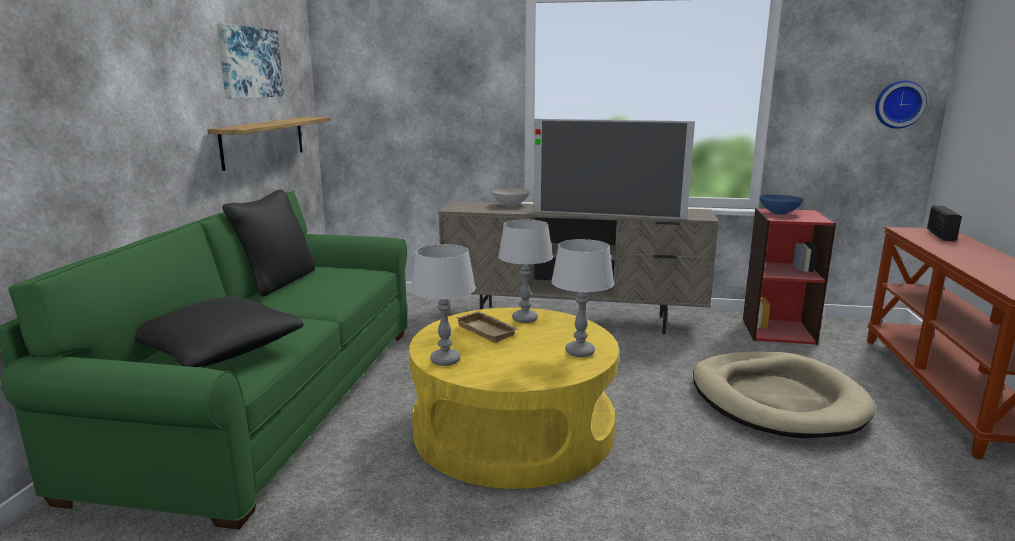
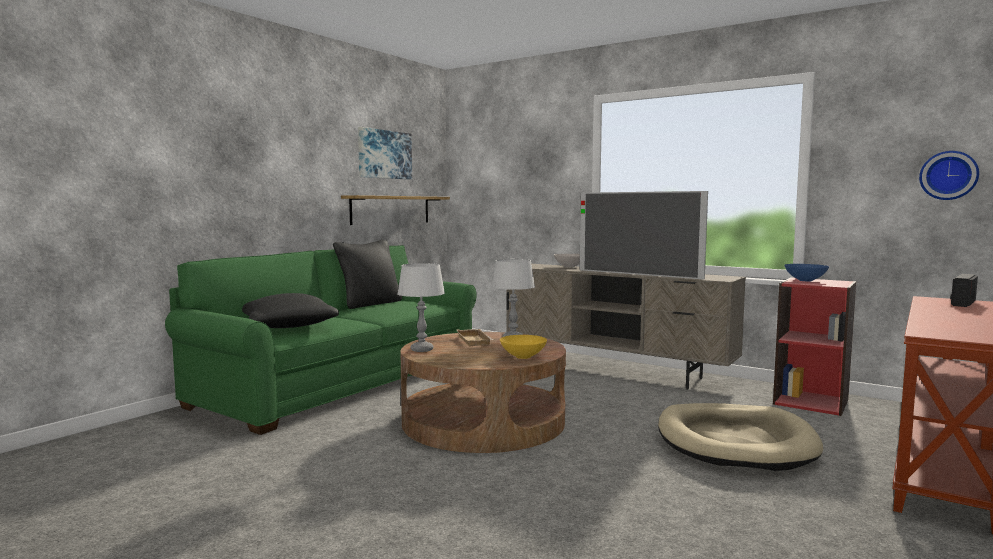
camera: 25 degrees right, 10 degrees down
(513, 427) = (483, 421): yellow coffee table -> brown coffee table
(579, 352) = (522, 357): grey table lamp -> yellow bowl

